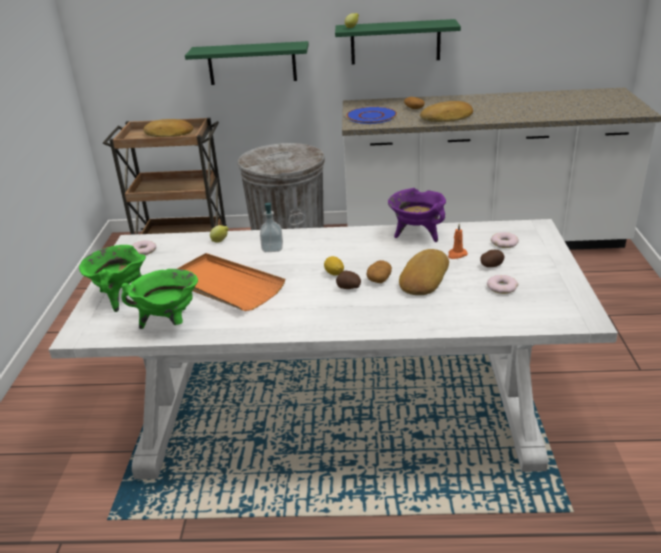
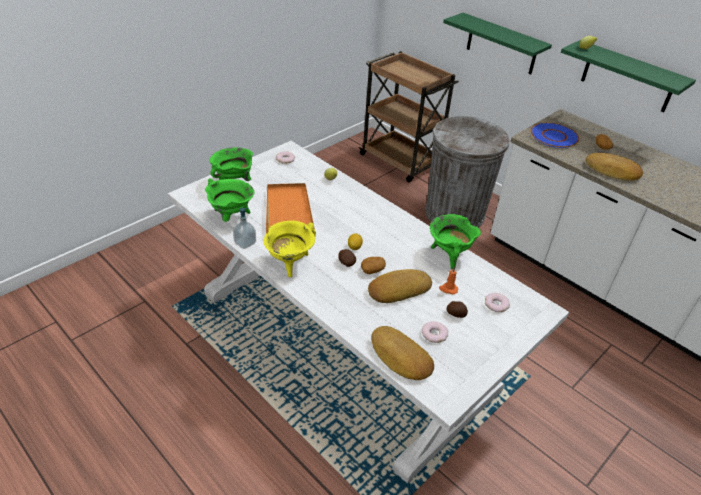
camera: 40 degrees right, 10 degrees up
(169, 133) = (417, 75): bread -> bread (400, 357)
(272, 248) = (350, 204): soap dispenser -> soap dispenser (245, 243)
(300, 319) = (290, 263): none -> yellow cooking pot
(417, 235) = (449, 255): purple cooking pot -> green cooking pot

